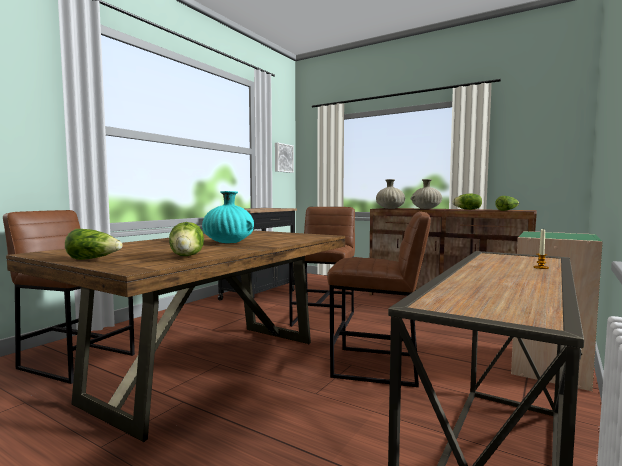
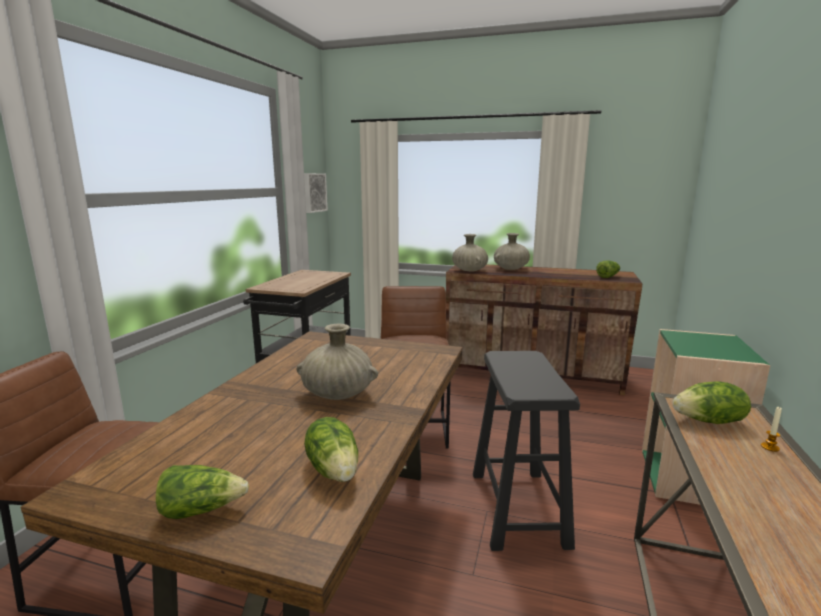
camera: 15 degrees left, 10 degrees up
(228, 242) = (338, 394): turquoise vase -> beige vase
(378, 366) = (518, 508): brown chair -> black stool
(468, 209) = (561, 272): lettuce -> lettuce (709, 421)

